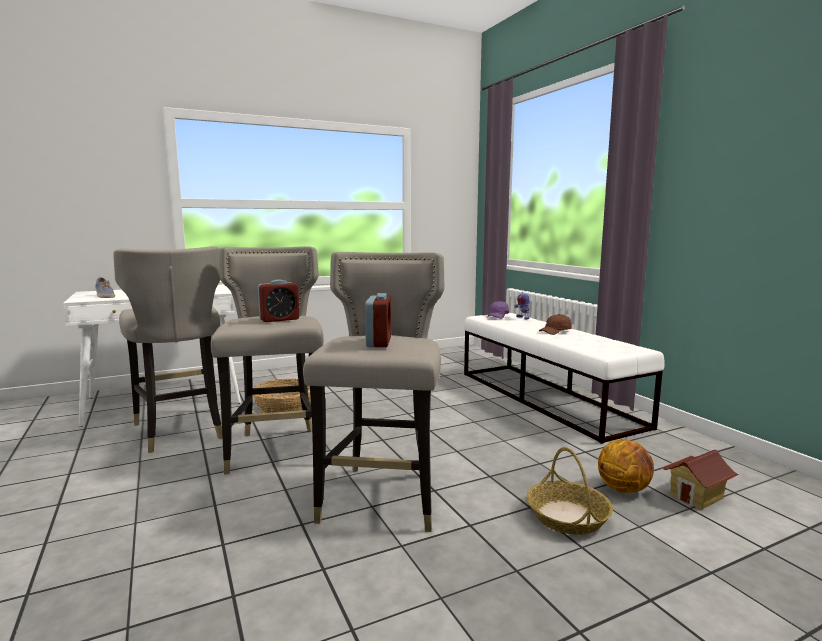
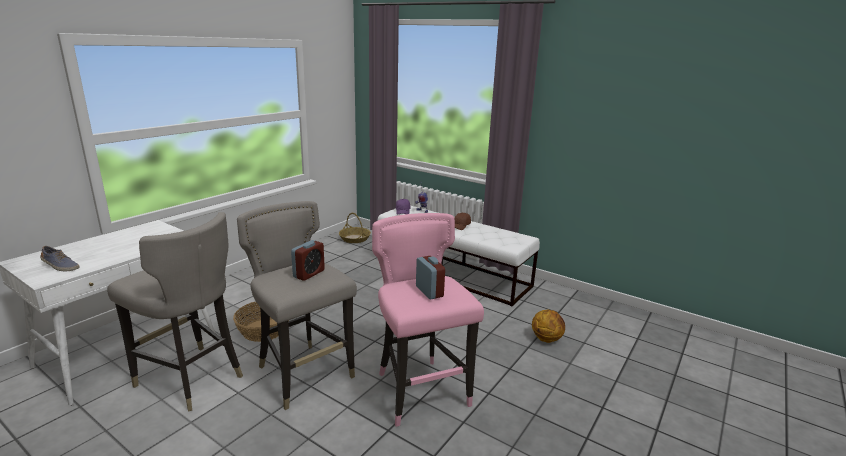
camera: 30 degrees left, 10 degrees up
(383, 497) = (420, 390): grey stool -> pink stool
(568, 517) = (533, 369): basket -> basket (355, 239)
(697, 497) = (582, 333): toy house -> none

